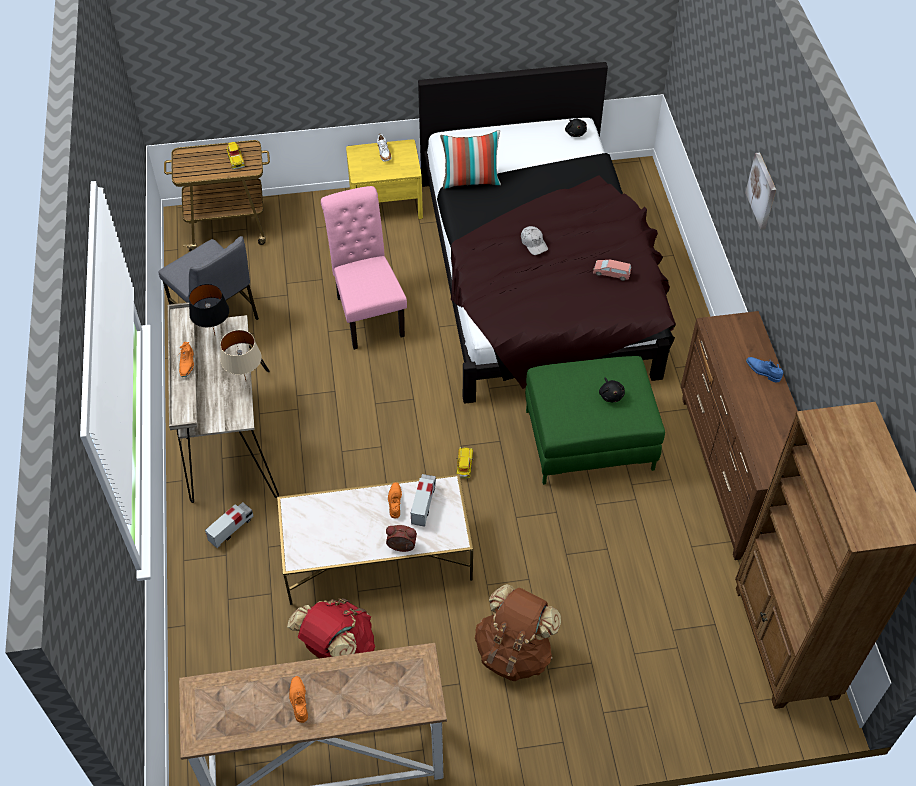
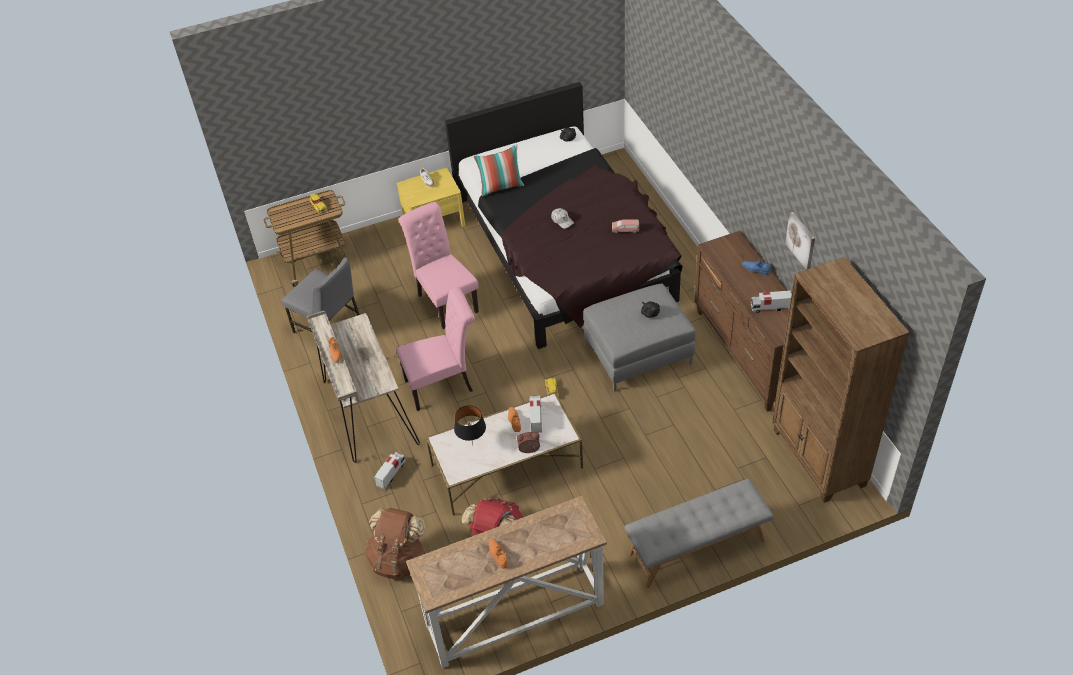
camera: 10 degrees left, 5 degrees down
(215, 335) = (347, 332): black table lamp -> black table lamp (473, 445)
(246, 381) = (381, 358): beige table lamp -> none
(331, 424) = (443, 384): none -> pink chair
(514, 651) = (628, 508): brown backpack -> brown backpack (399, 560)
(587, 729) = (697, 547): none -> grey bench
(589, 439) = (638, 353): green ottoman -> grey ottoman
(762, 190) = (724, 143): picture -> picture (801, 240)
(767, 430) = (770, 307): none -> toy truck

